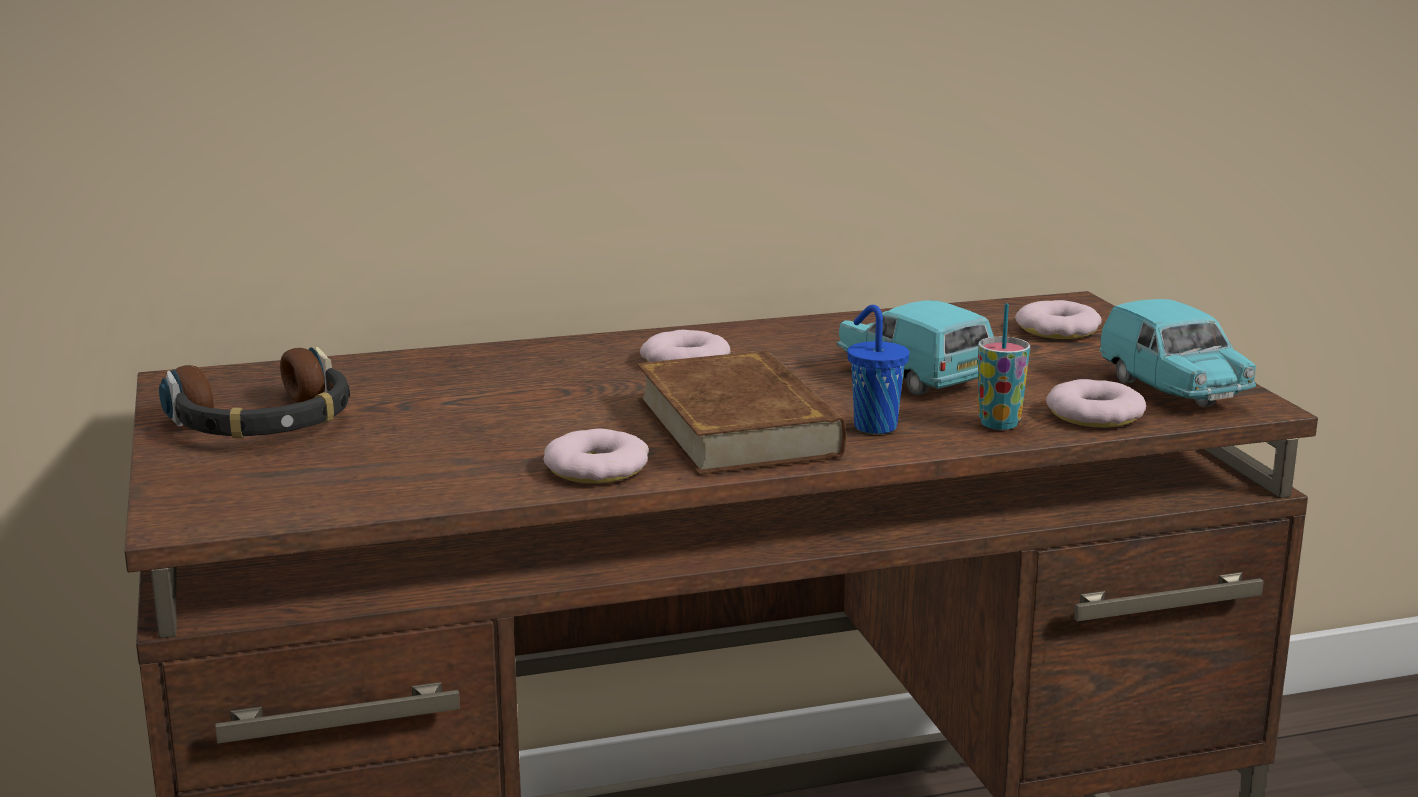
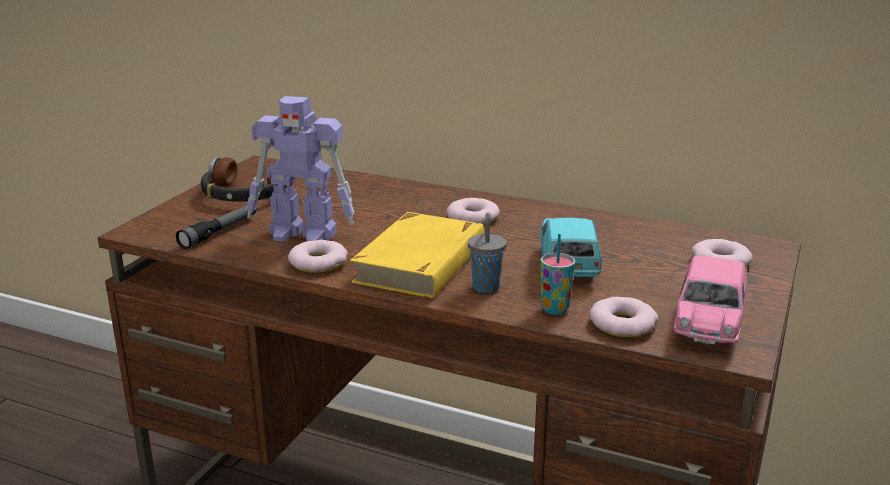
camera: 40 degrees right, 5 degrees up
(345, 480) = (219, 232): none -> flashlight
(490, 443) = (304, 234): none -> toy robot
(738, 427) = (421, 263): brown book -> yellow book
(873, 426) = (486, 286): blue cup -> grey cup
(1174, 390) = (708, 326): turquoise toy car -> pink toy car

